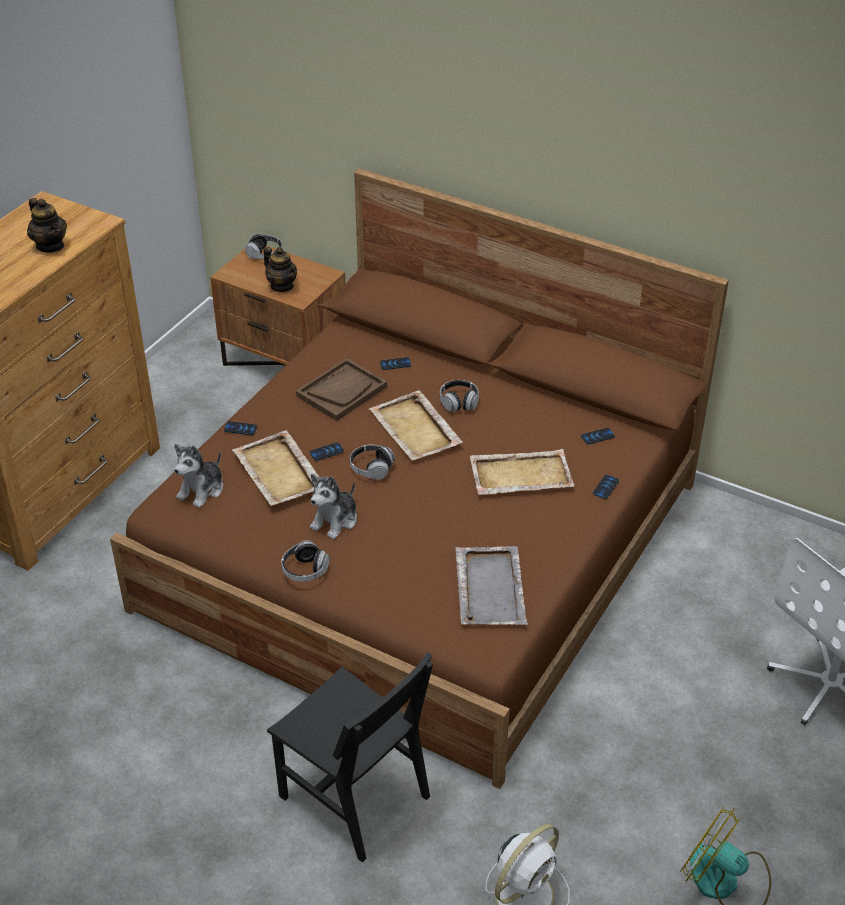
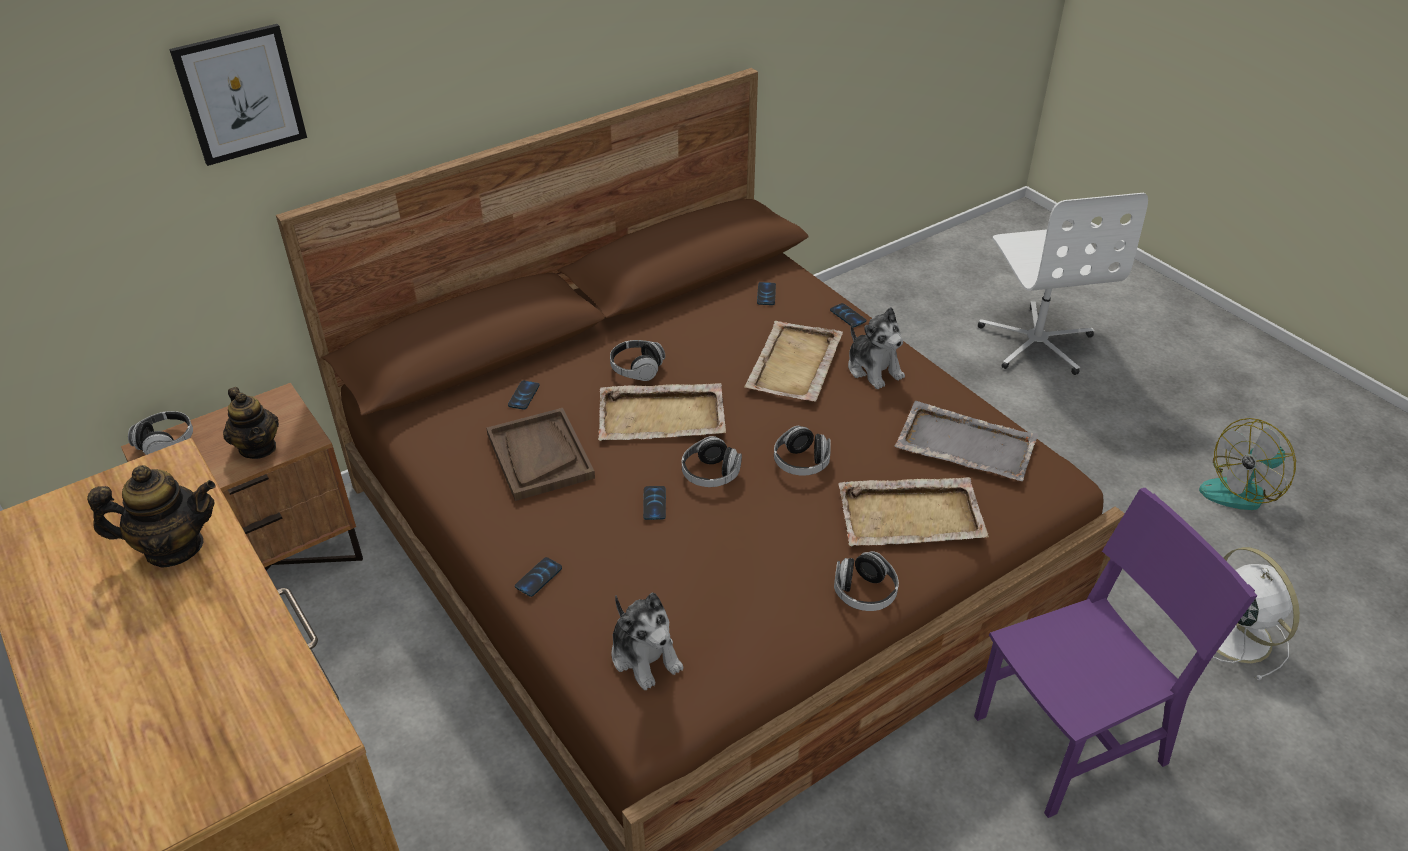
camera: 65 degrees left, 0 degrees up
(279, 472) = (667, 559): beige tray -> beige tray (912, 515)
(282, 286) = (258, 447): teapot -> teapot turned 75 degrees clockwise
(335, 520) = (784, 537): plush toy -> plush toy (873, 369)
(354, 797) = (1070, 740): black chair -> purple chair
(360, 91) = (240, 94): none -> picture
(414, 509) = (801, 463): none -> headphones

